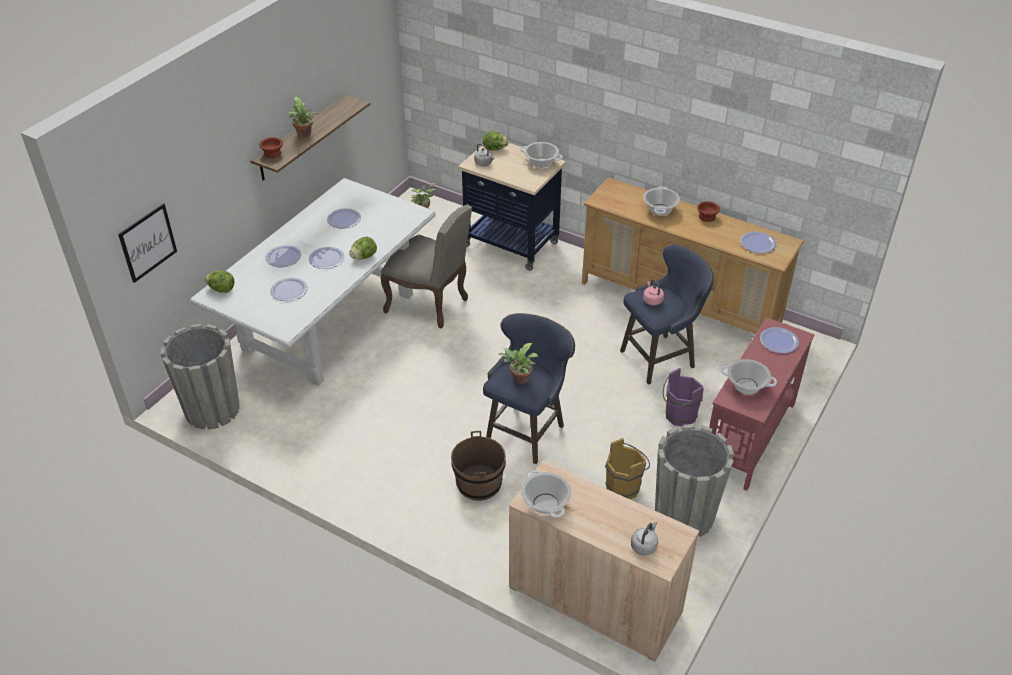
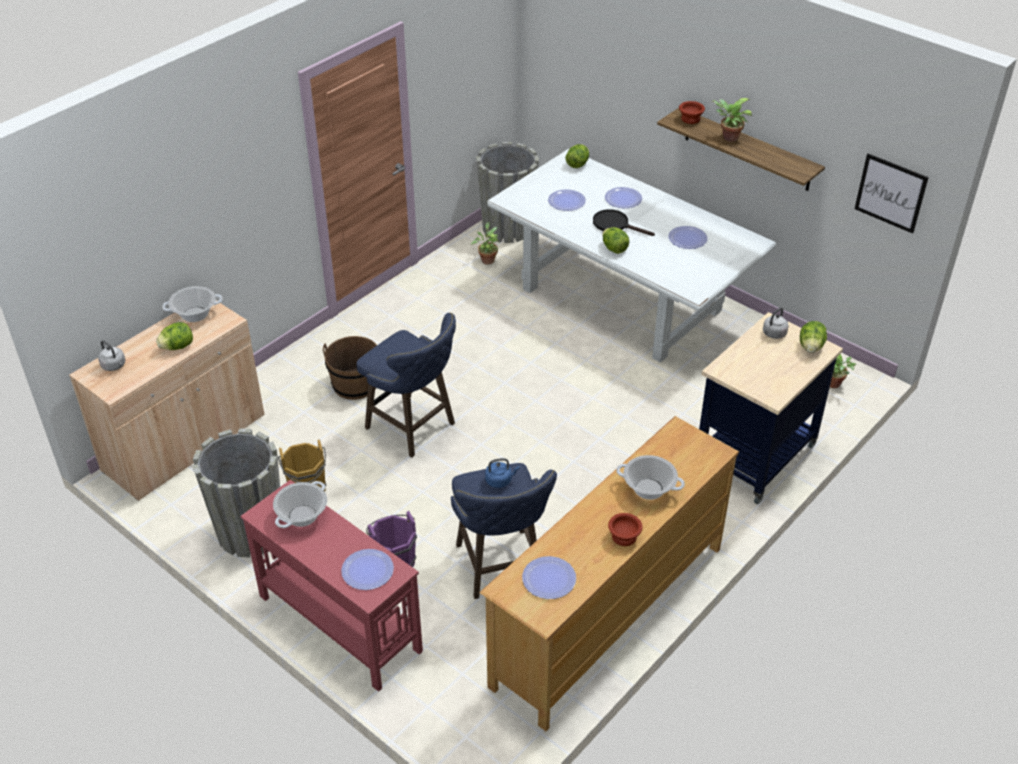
camera: 100 degrees right, 0 degrees up
(148, 242) = (559, 67): picture -> picture (890, 193)
(326, 259) = (615, 225): plate -> black frying pan
(429, 304) = (639, 374): grey chair -> none
(519, 379) = (397, 350): potted plant -> potted plant (487, 259)
(541, 162) = (774, 386): cooking pot -> none
(599, 502) = (177, 347): none -> lettuce
(652, 300) = (500, 480): pink kettle -> blue kettle

